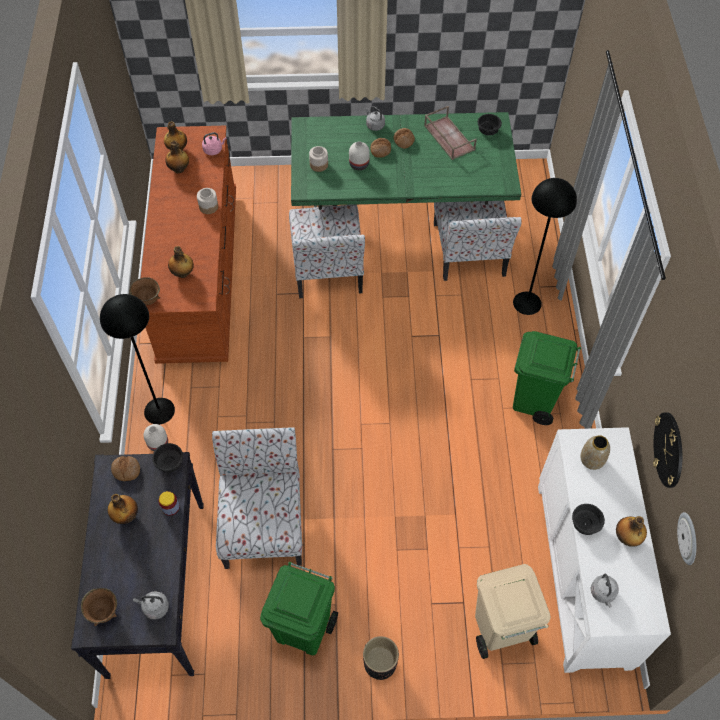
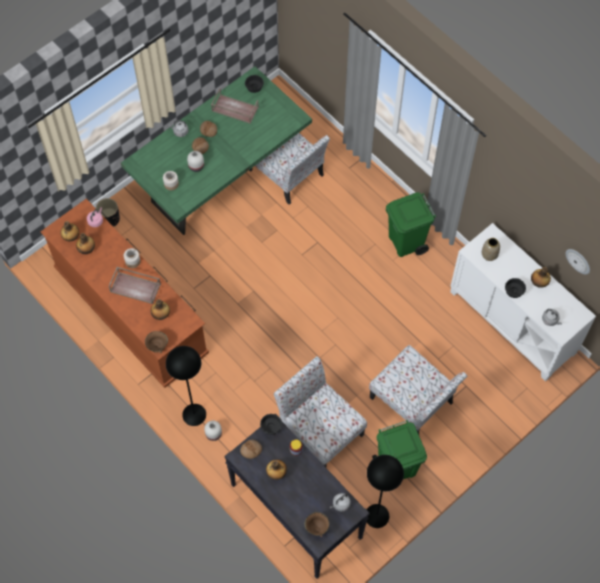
camera: 40 degrees left, 5 degrees up
(186, 232) = (136, 287): none -> brown tray
(327, 268) = (209, 247): chair -> chair (413, 401)
(380, 663) = (451, 452): black planter -> black planter (109, 219)
(500, 630) = (496, 385): beige trash can -> none
(526, 303) = (350, 184): black floor lamp -> black floor lamp (376, 516)
(669, 449) = (535, 222): wall clock -> none

